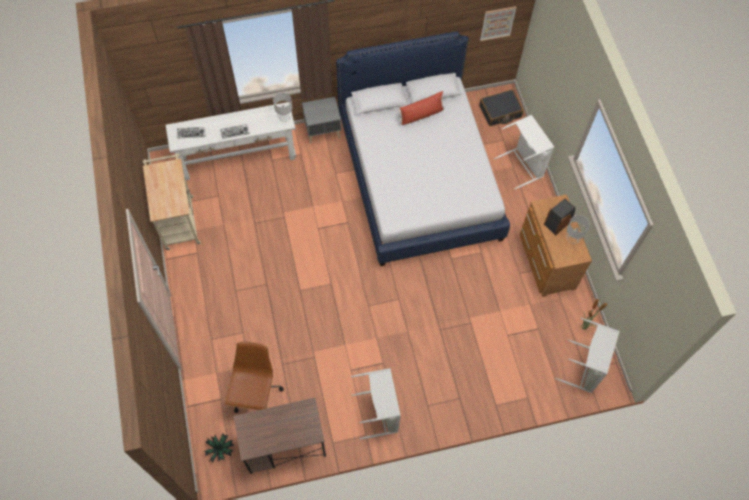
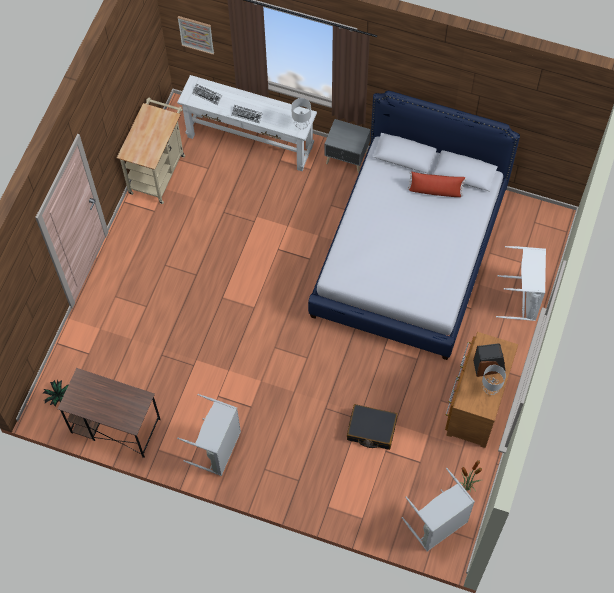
camera: 35 degrees right, 0 degrees up
(255, 394) = (121, 367): brown office chair -> none
(497, 23) = (558, 137): picture -> picture (196, 34)
(500, 112) = (539, 232): black suitcase -> black suitcase (371, 430)

